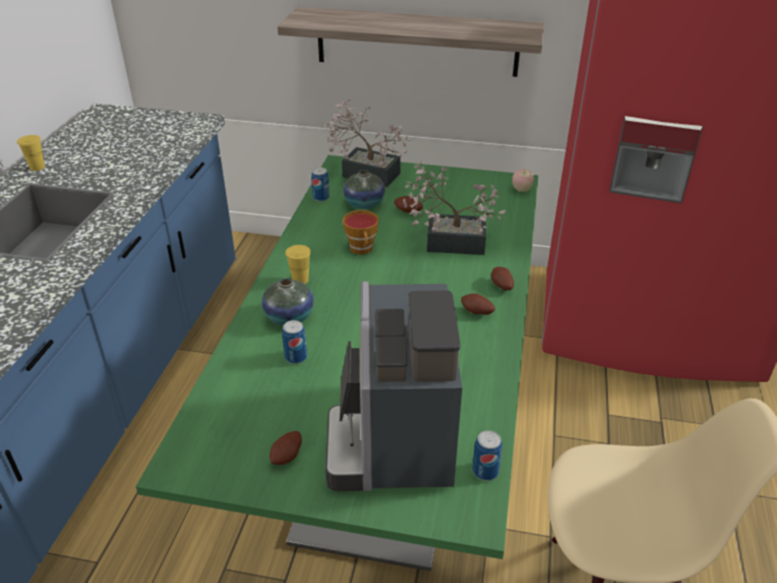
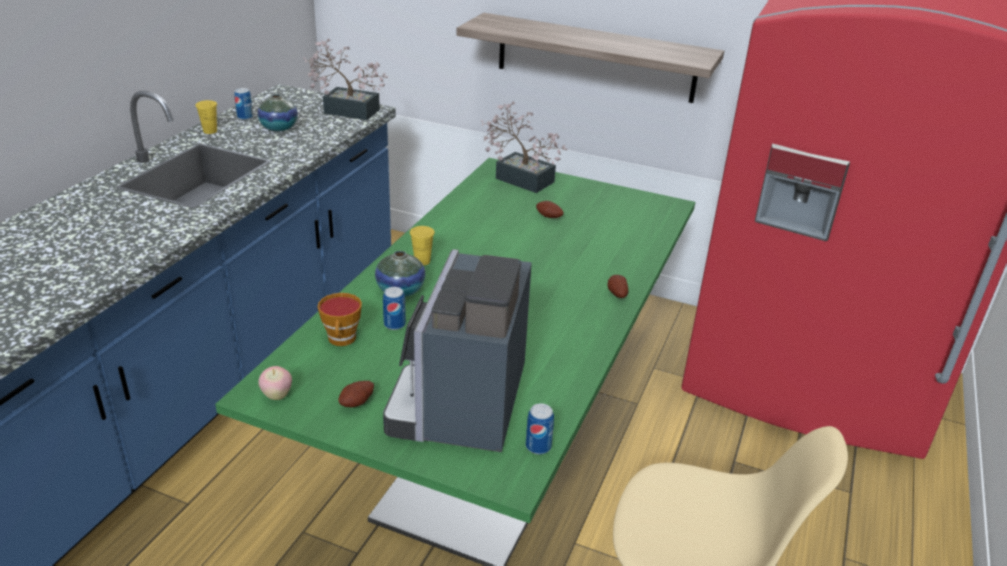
camera: 10 degrees right, 5 degrees down
(321, 198) = (468, 194): can -> can (245, 117)
(362, 249) = (491, 243): cup -> cup (342, 340)
(364, 204) = (508, 204): vase -> vase (279, 128)
(447, 242) = (578, 248): potted plant -> potted plant (346, 110)
(476, 313) = (582, 313): potato -> none
(521, 190) = (672, 213): apple -> apple (277, 396)

